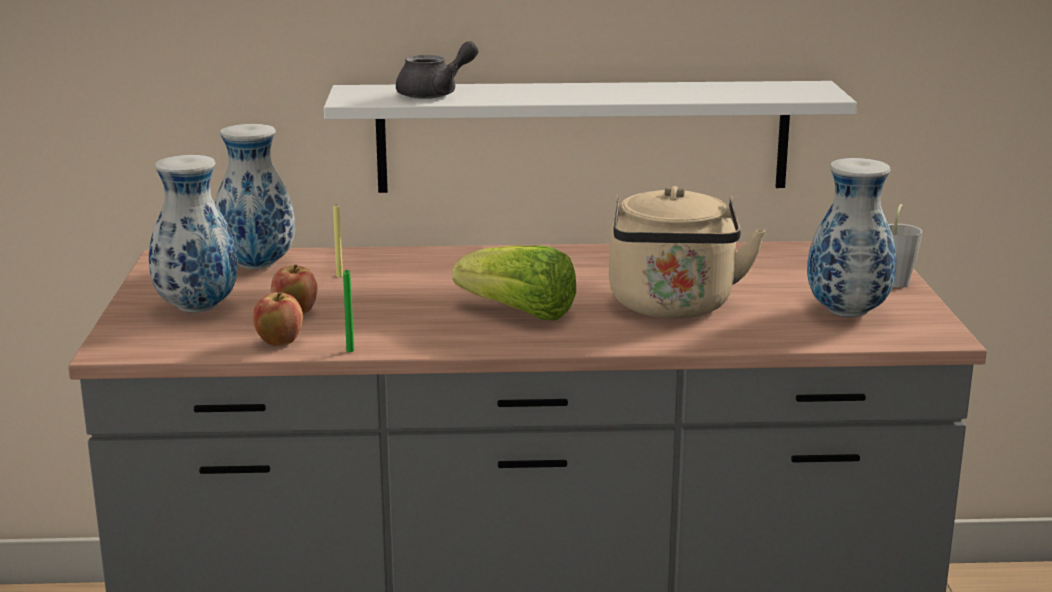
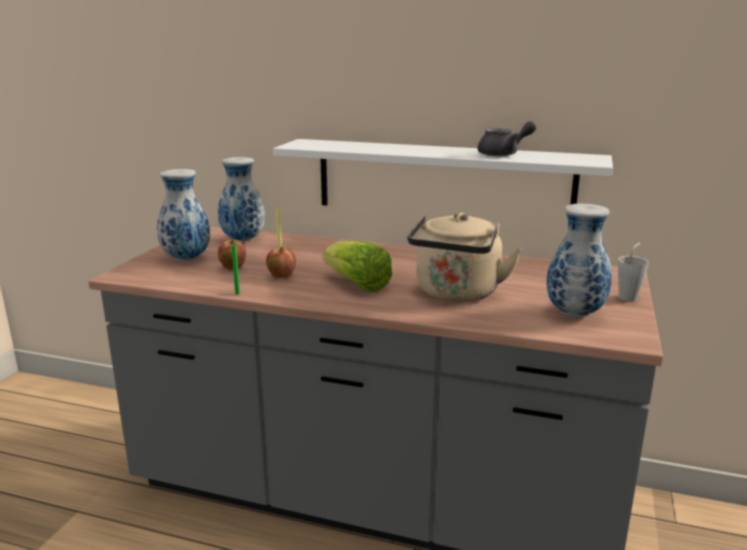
camera: 20 degrees right, 0 degrees up
(279, 342) = (205, 283): apple -> apple (281, 276)
(436, 94) = (345, 146): grey teapot -> grey teapot (504, 154)

